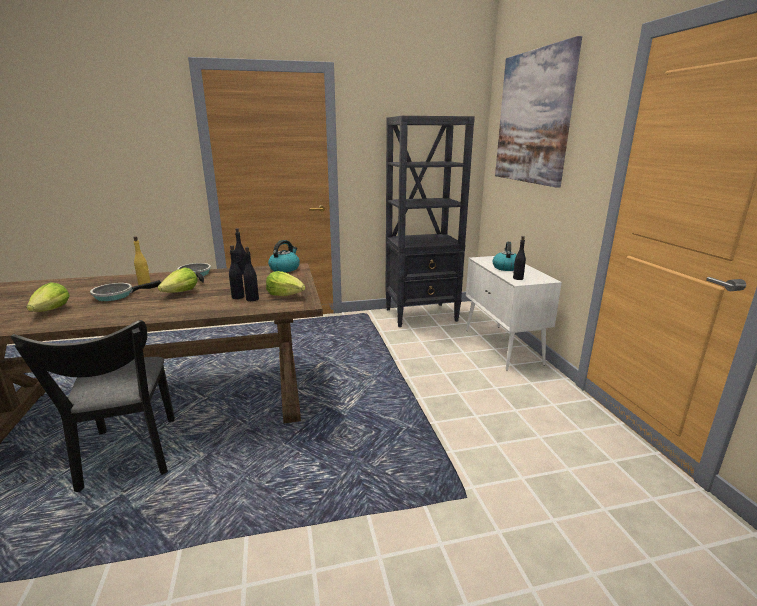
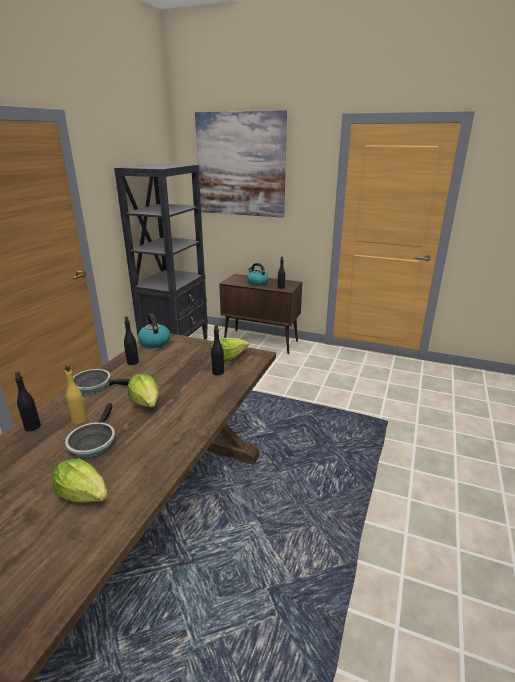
camera: 55 degrees left, 5 degrees up
(129, 458) = (212, 577): black chair -> none
(238, 297) = (203, 377): black bottle -> black bottle (32, 426)
(502, 347) = (261, 342): white cabinet -> brown cabinet

